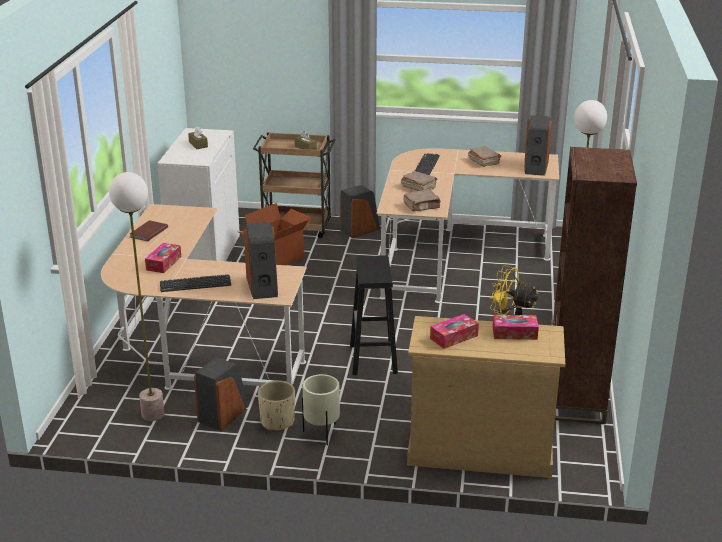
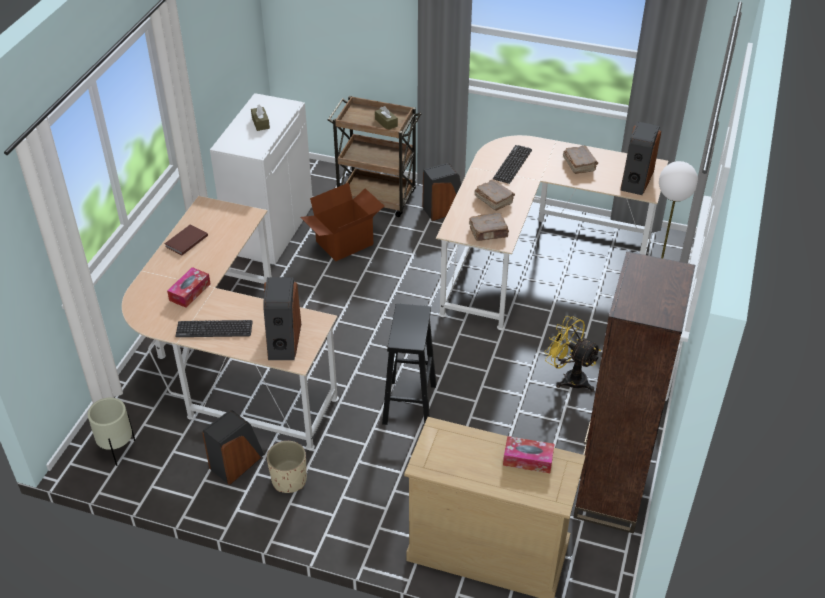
camera: 10 degrees right, 15 degrees up
(153, 414) = (167, 452): floor lamp -> none
(321, 433) = (329, 503): beige planter -> beige planter (117, 450)
(454, 337) = (460, 457): tissue box -> none

